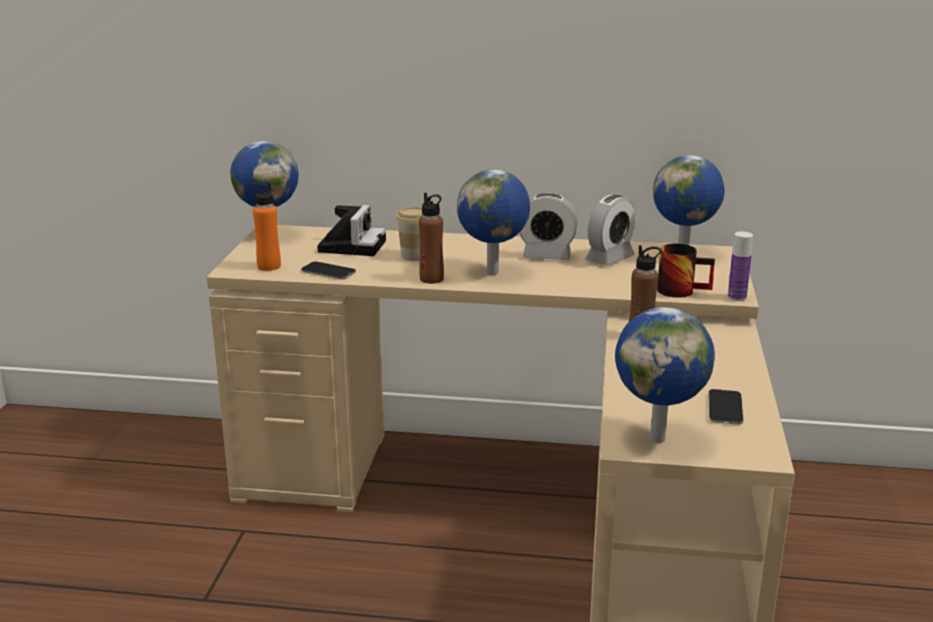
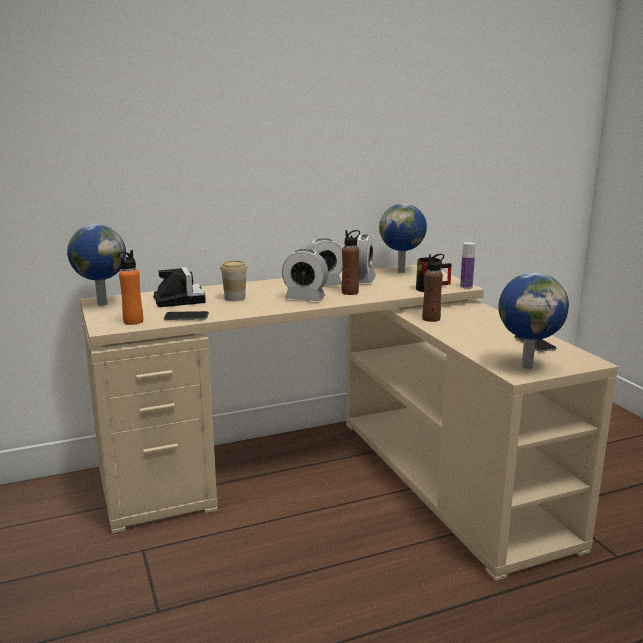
camera: 30 degrees left, 5 degrees down
(431, 279) = (269, 308): brown bottle -> brown bottle (350, 292)
(494, 273) = (305, 298): globe -> alarm clock

